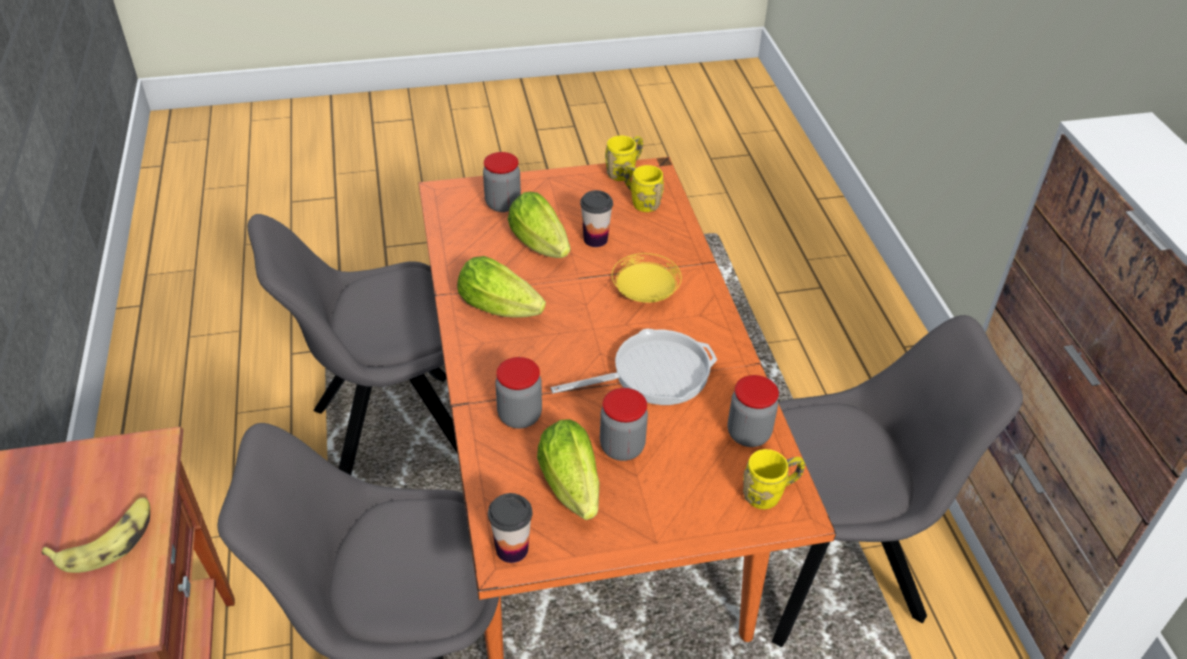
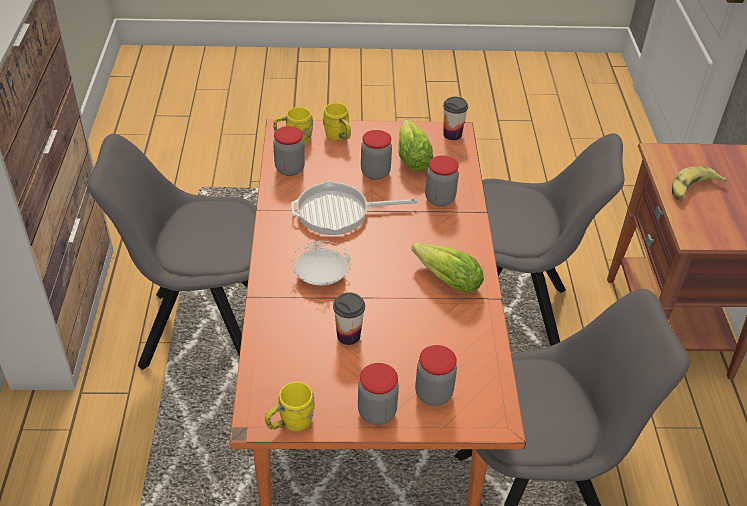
camera: 170 degrees left, 0 degrees up
(542, 245) = (401, 336): lettuce -> none
(552, 186) = (377, 412): none -> jar
(641, 201) = (288, 376): yellow mug -> yellow mug (339, 137)
(644, 293) = (321, 275): yellow plate -> white plate

